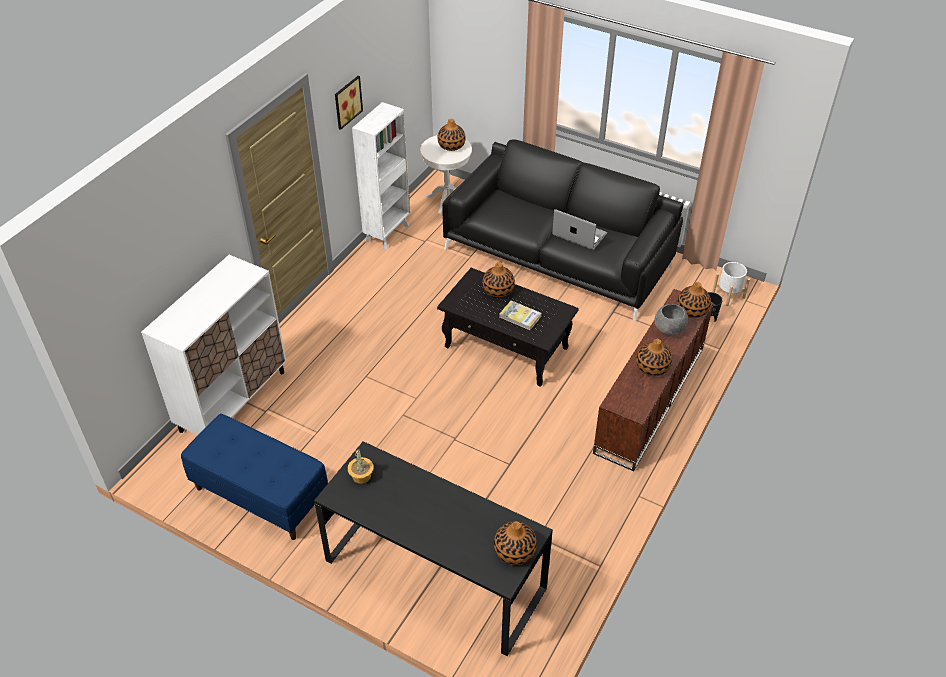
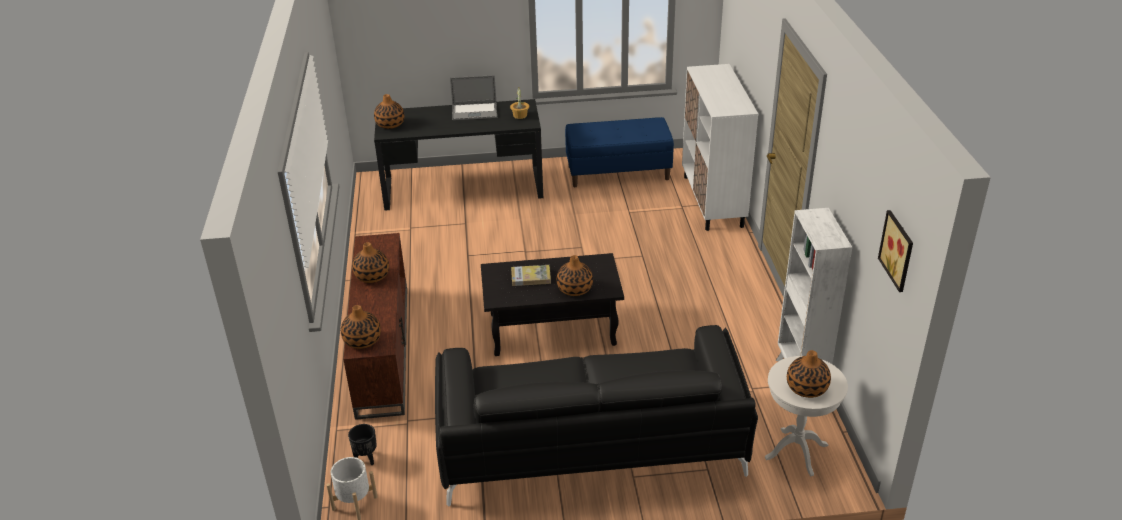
camera: 145 degrees right, 10 degrees down
(346, 101) = (837, 175): picture -> picture (899, 250)
(579, 234) = (549, 379): laptop -> laptop (474, 112)
(669, 329) = (376, 313): grey bowl -> none

